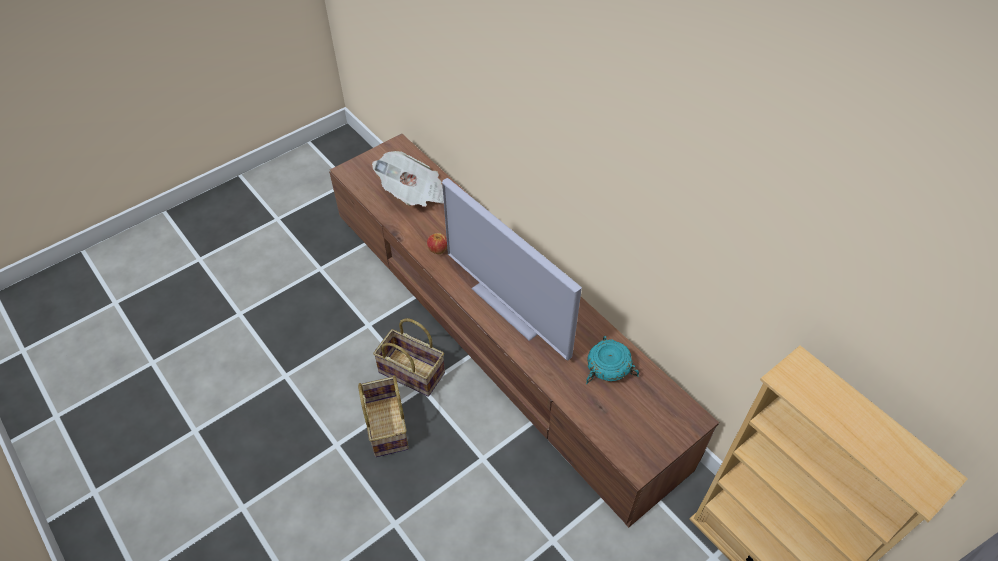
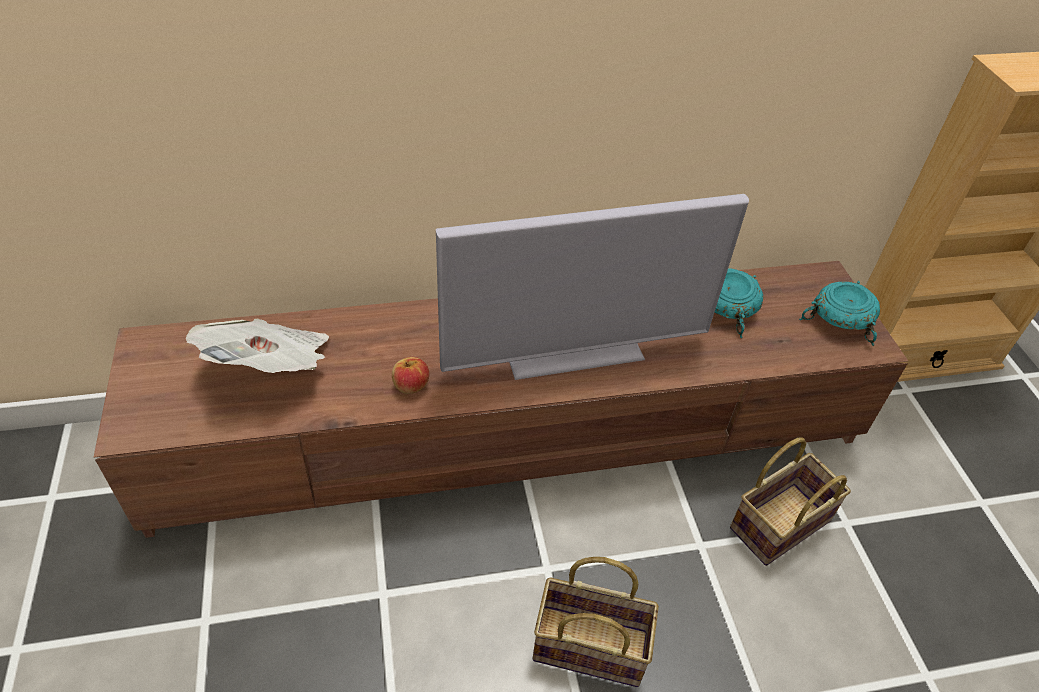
camera: 65 degrees left, 5 degrees down
(413, 372) = (513, 567): basket -> basket (780, 522)
(649, 438) = (841, 320): none -> turquoise bowl

